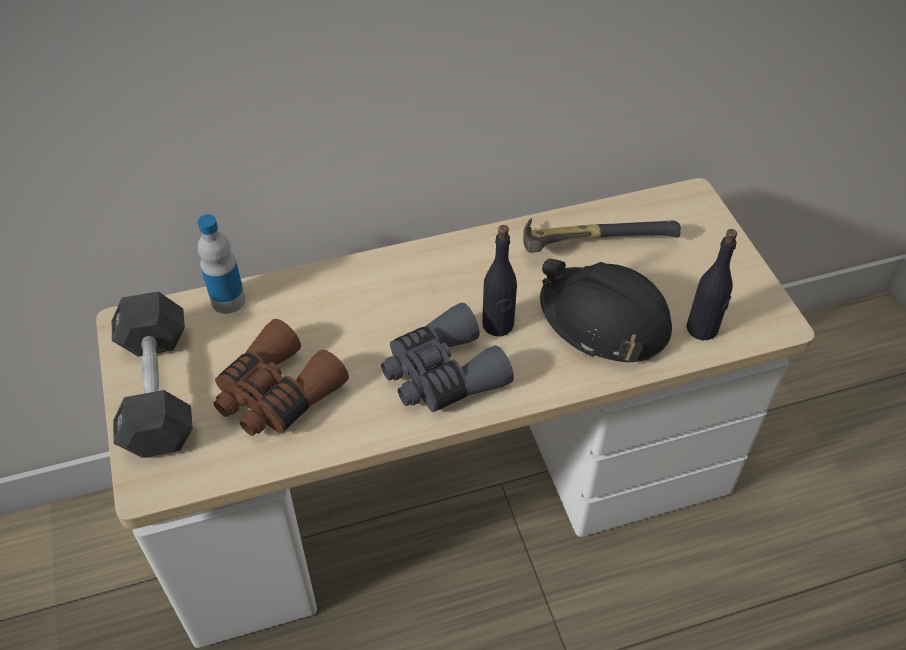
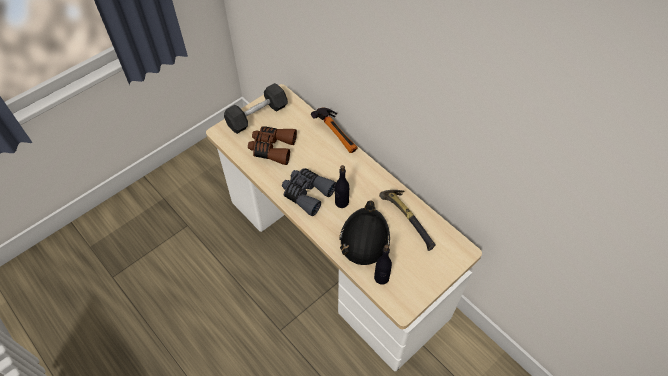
camera: 65 degrees right, 5 degrees up
(228, 300) = (306, 115): bottle -> none
(321, 267) = (338, 134): none -> hammer

